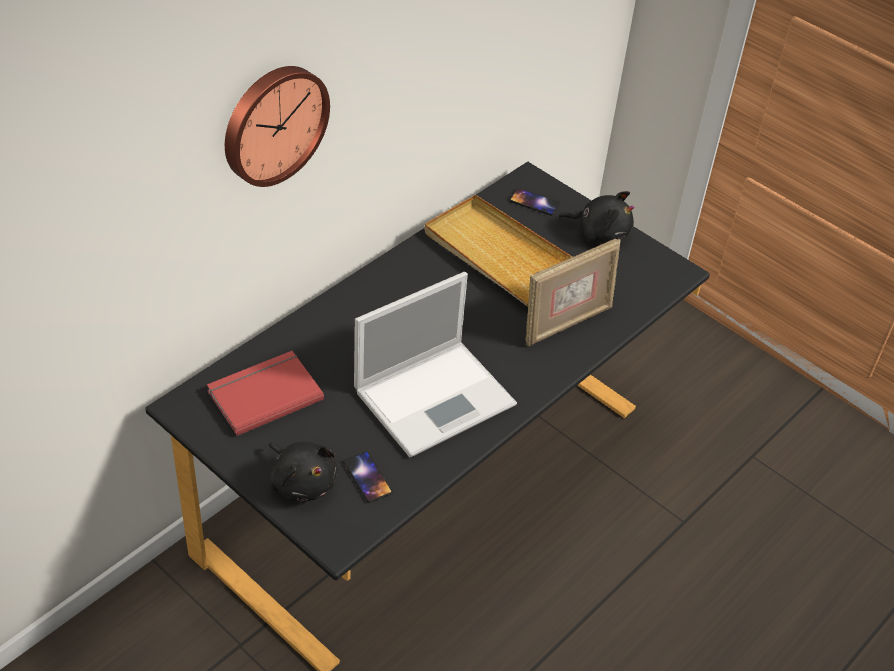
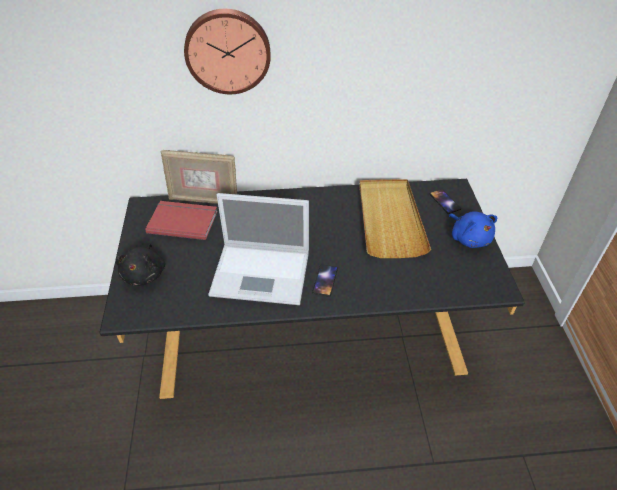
camera: 45 degrees right, 0 degrees up
(367, 477) = (176, 292): phone -> phone (325, 280)
(566, 323) = (386, 278): picture frame -> picture frame (204, 200)
(599, 232) = (469, 238): black plush toy -> blue plush toy

